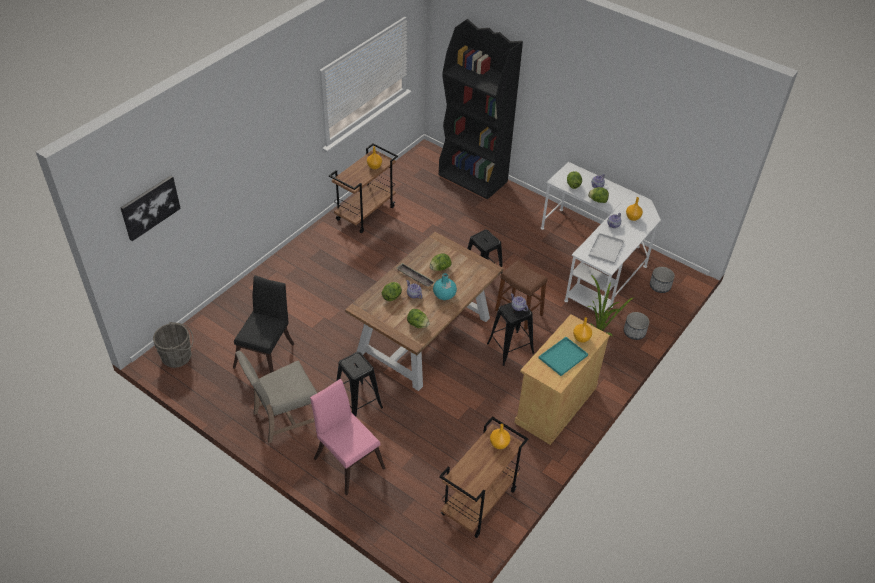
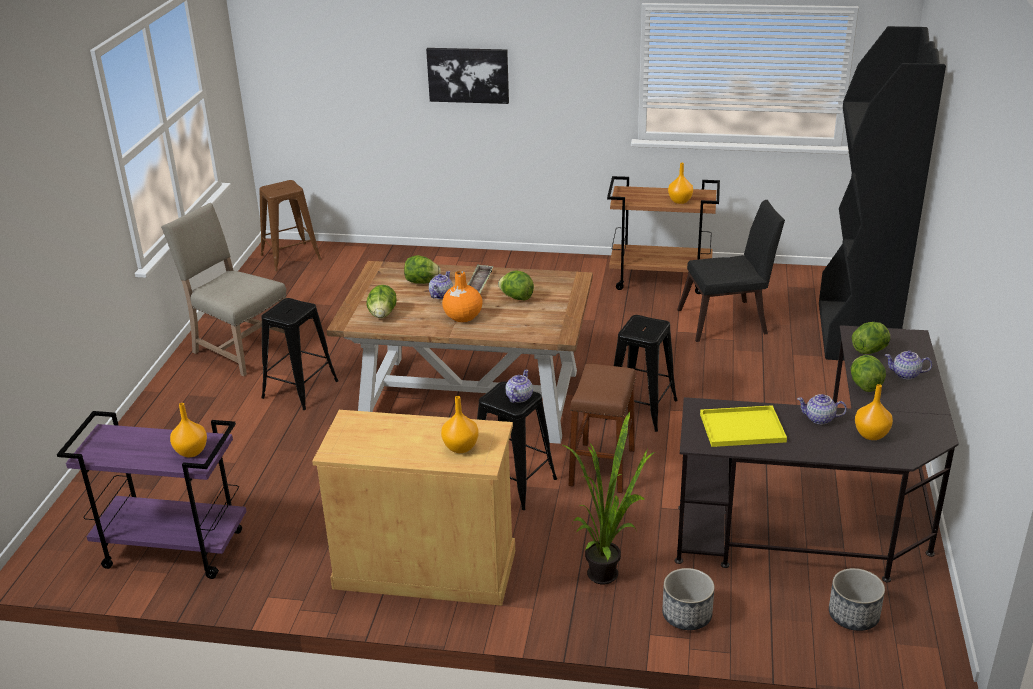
camera: 65 degrees right, 15 degrees down
(150, 207) = (315, 39): picture -> picture (468, 75)
(178, 356) = (290, 257): grey bucket -> brown stool
(266, 353) = (338, 302): black chair -> black chair (728, 322)
(347, 460) = (195, 414): pink chair -> none
(444, 295) = (462, 316): turquoise vase -> orange vase
(479, 503) = (172, 550): brown cart -> purple cart
(563, 357) = (398, 441): turquoise tray -> none
(597, 259) = (829, 513): white desk -> black desk
(606, 249) = (741, 428): white tray -> yellow tray

